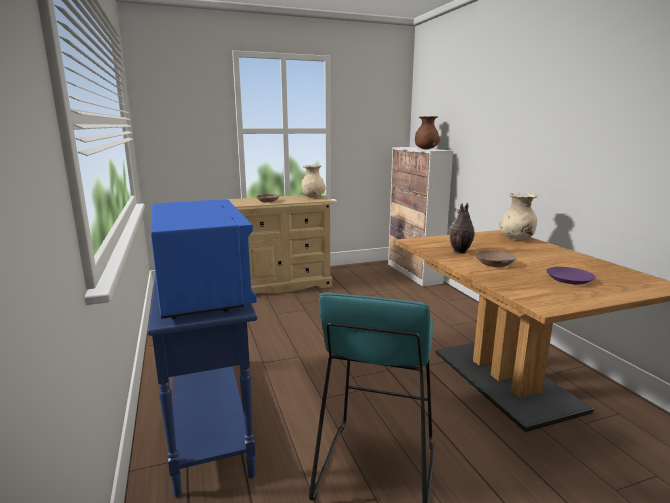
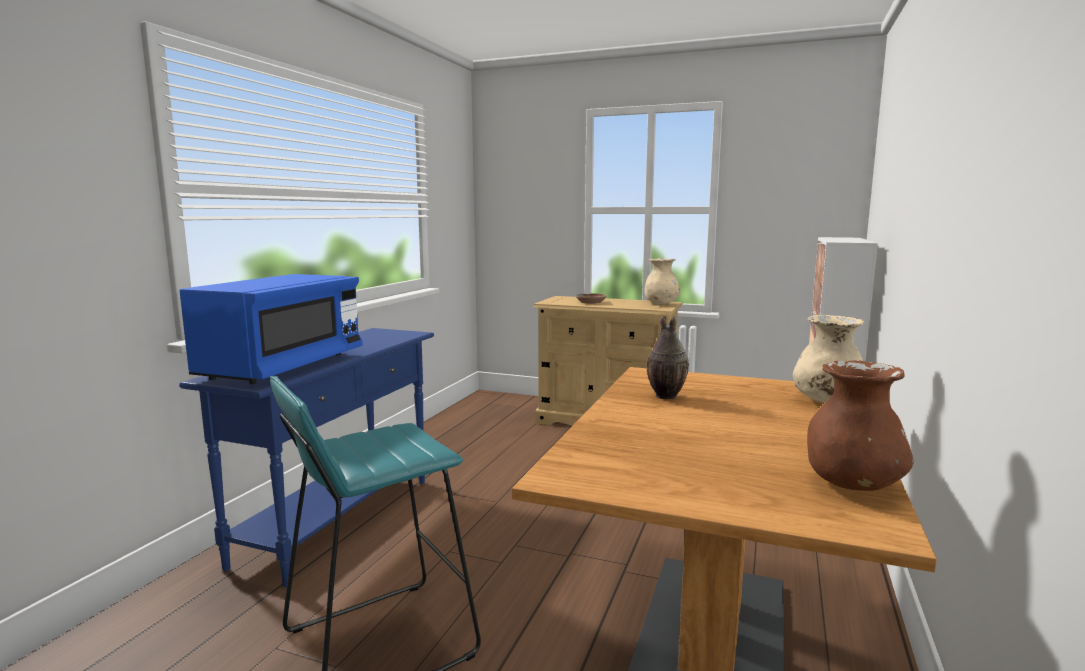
camera: 40 degrees right, 5 degrees down
(426, 149) = (845, 240): brown vase -> brown vase (852, 484)
(493, 264) = (663, 419): brown bowl -> none
(569, 279) = (714, 465): purple plate -> none

